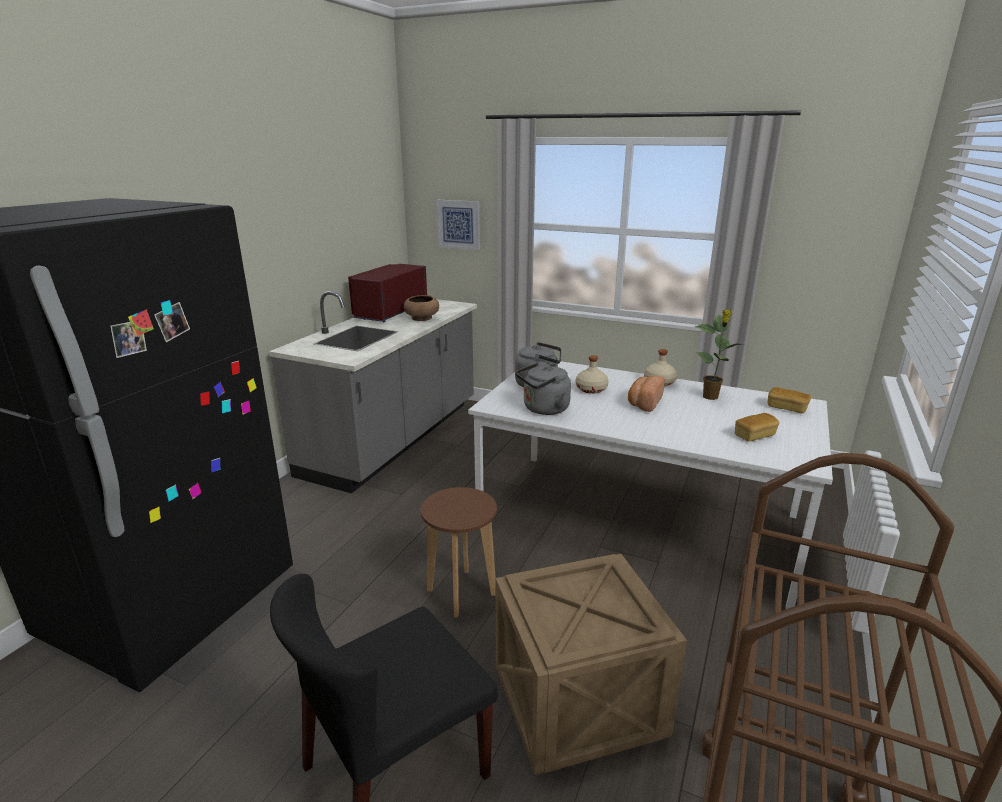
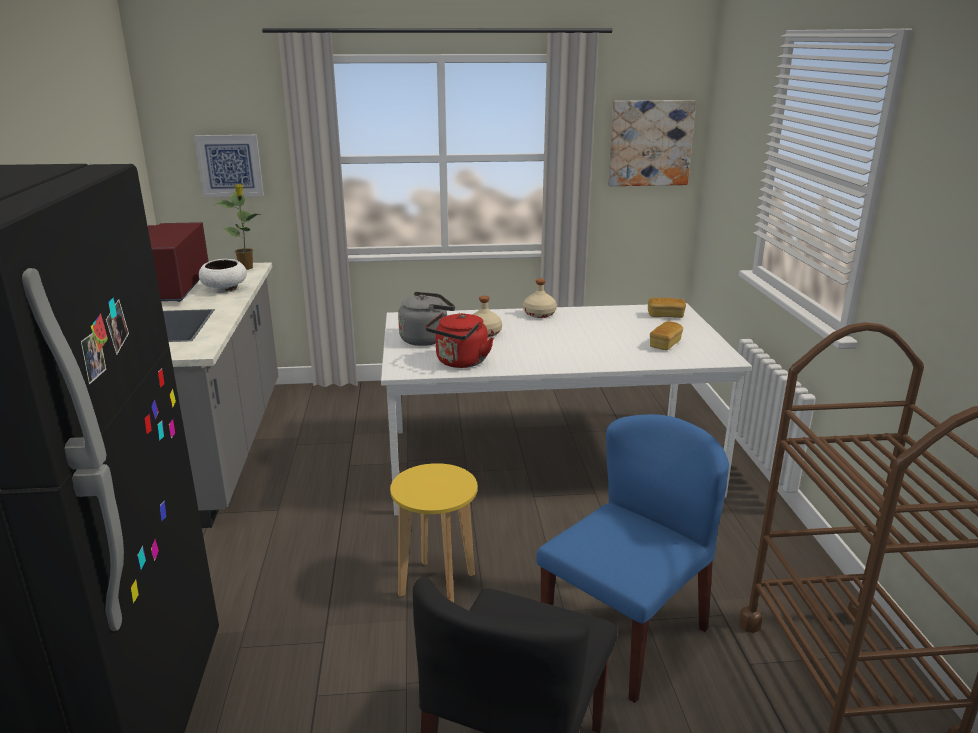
camera: 30 degrees left, 0 degrees up
(422, 318) = (225, 289): brown bowl -> white bowl
(461, 593) = (437, 585): brown stool -> yellow stool
(543, 409) = (460, 362): grey kettle -> red kettle
(580, 701) = (625, 634): crate -> blue chair
(644, 403) = (546, 336): bread -> none
(711, 397) = (597, 318): potted plant -> potted plant (247, 268)
(837, 231) = (650, 143): none -> picture

